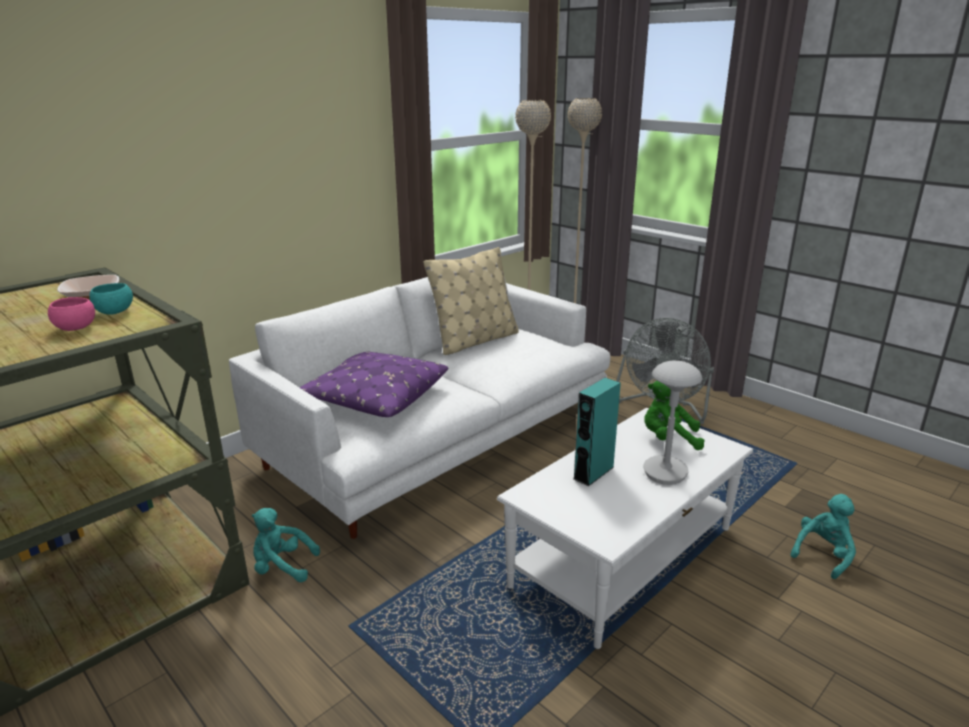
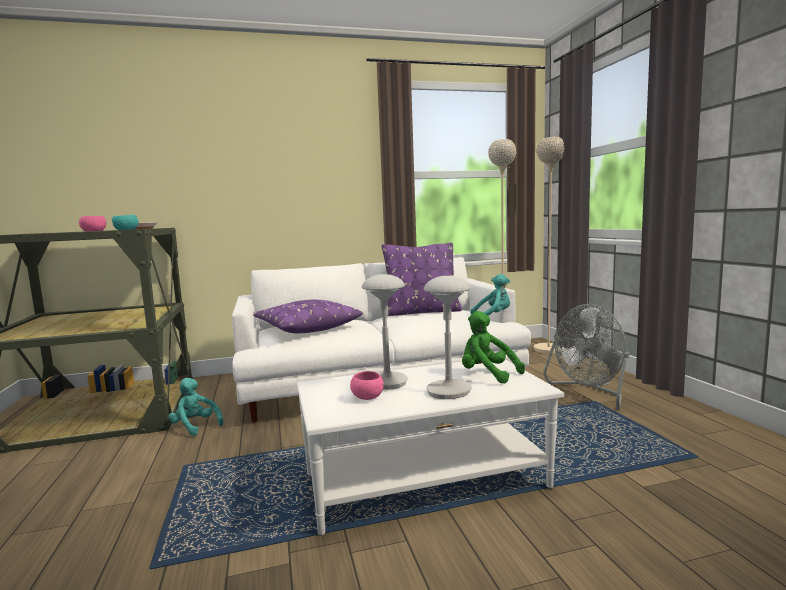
camera: 30 degrees right, 15 degrees down
(474, 340) = (422, 312): beige pillow -> purple pillow
(593, 473) = (387, 382): turquoise speaker -> grey table lamp
(606, 501) = (367, 398): none -> pink bowl
(823, 554) = (646, 537): turquoise plush toy -> turquoise plush toy (493, 316)

